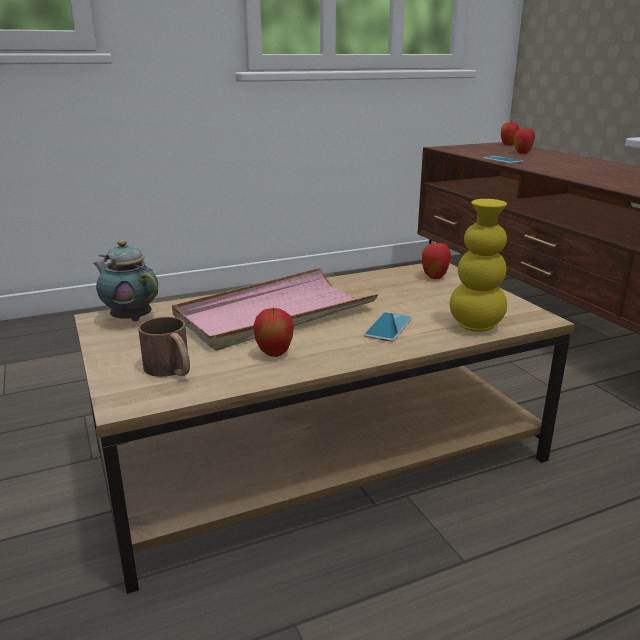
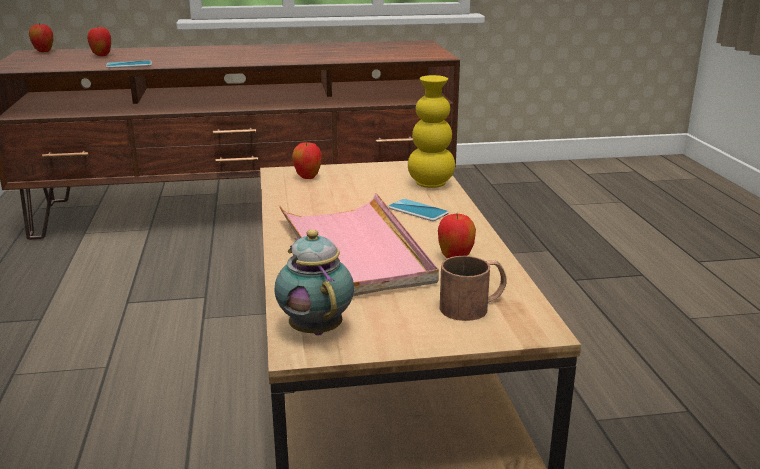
camera: 75 degrees left, 0 degrees up
(130, 318) = (315, 328): teapot -> teapot turned 105 degrees clockwise

